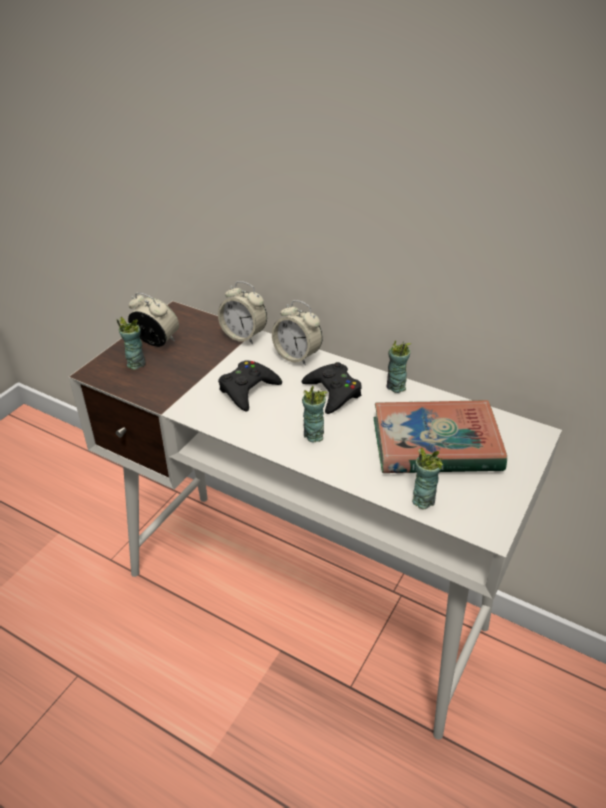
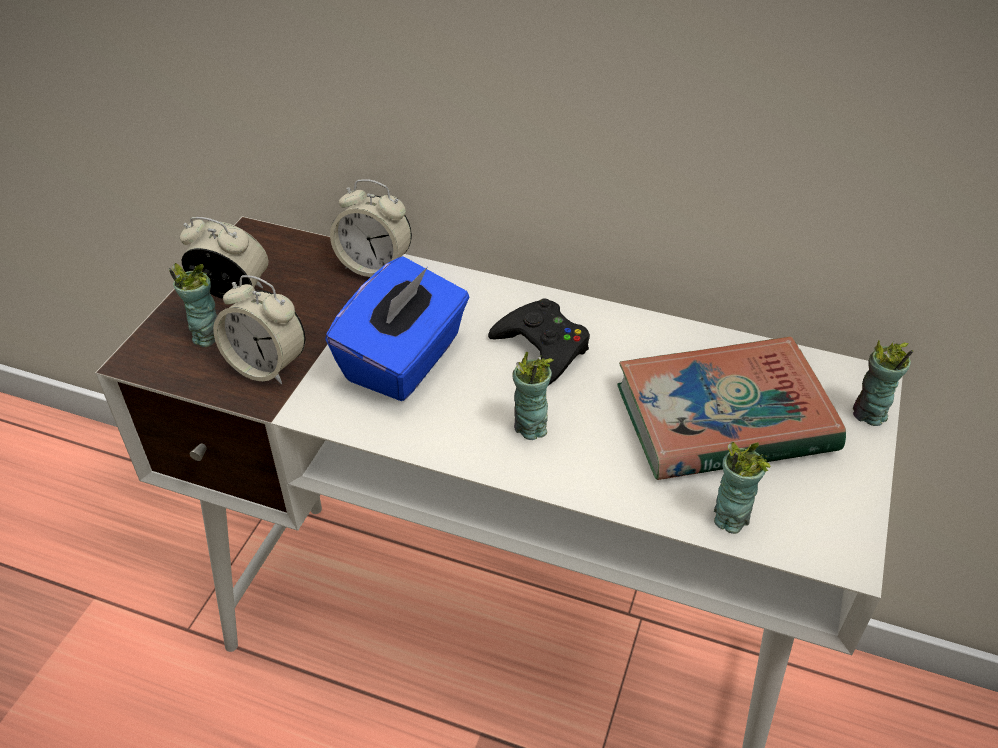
camera: 10 degrees left, 5 degrees up
(248, 389) = (405, 360): black game controller -> blue tissue box
(297, 356) = (469, 292): alarm clock -> alarm clock (267, 366)
(395, 386) = (637, 327): cup -> cup (868, 414)

